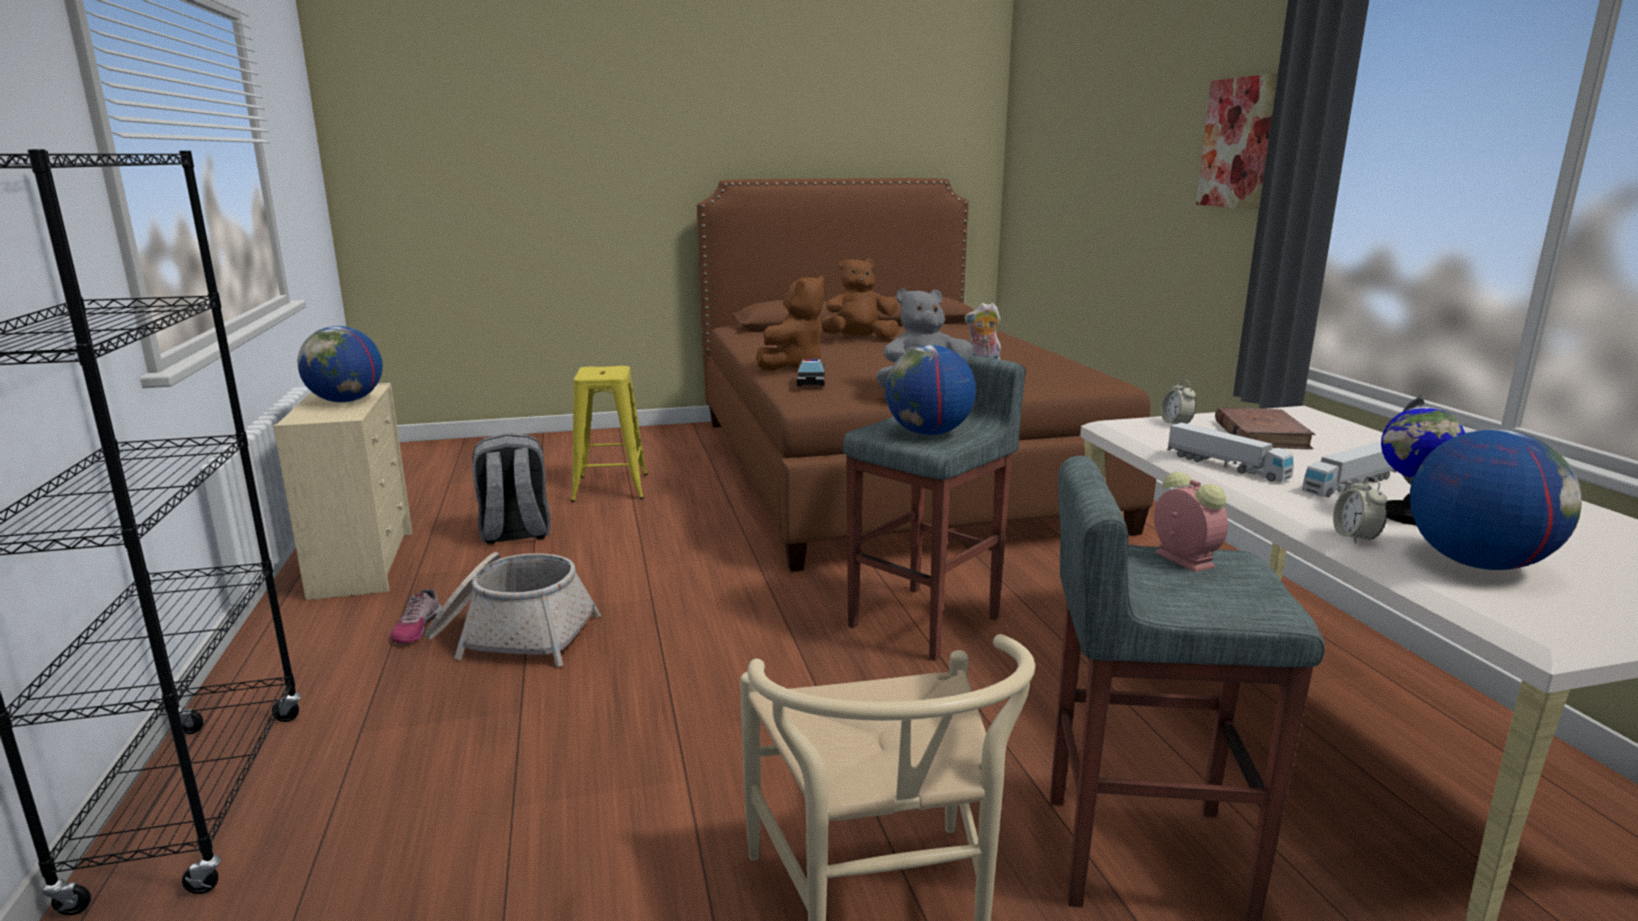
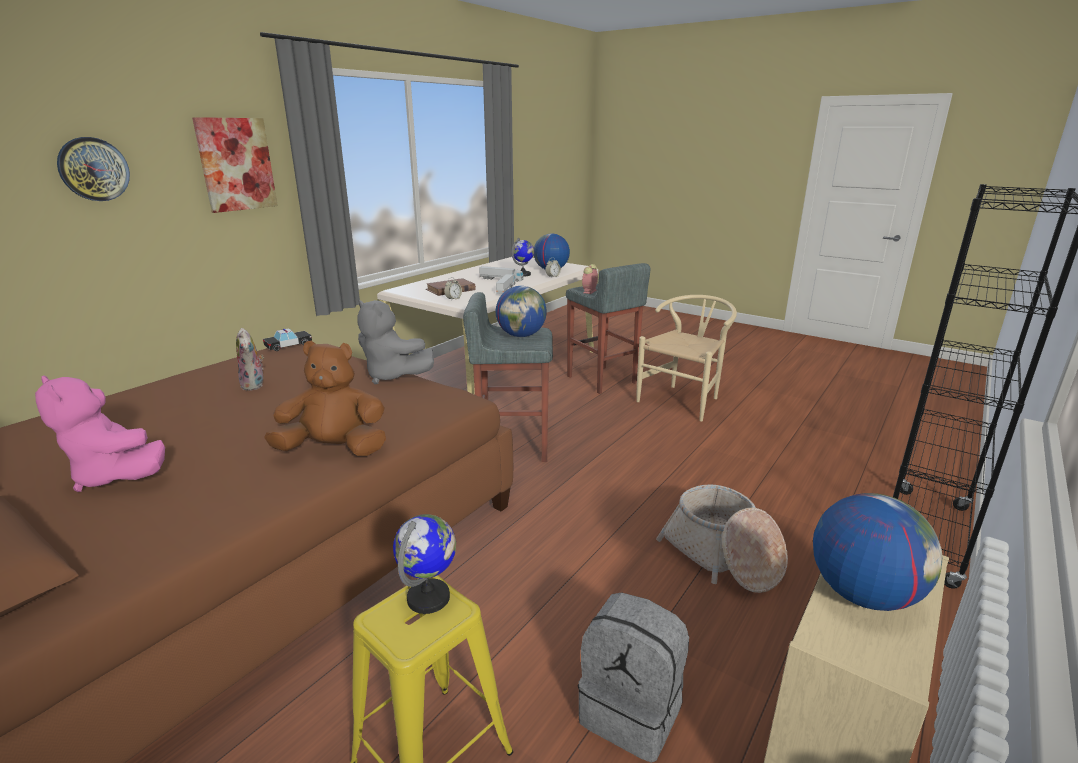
camera: 130 degrees left, 5 degrees up
(416, 628) = (787, 605): shoe -> none
(606, 374) = (429, 598): none -> globe
(811, 381) = (405, 414): toy car -> toy car (288, 345)
(859, 339) = (116, 476): brown plush toy -> pink plush toy
(1139, 142) = (93, 169): none -> wall clock

